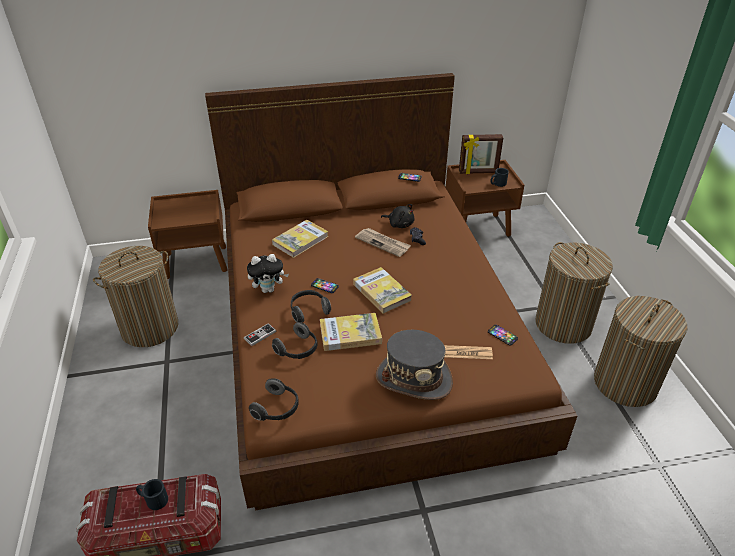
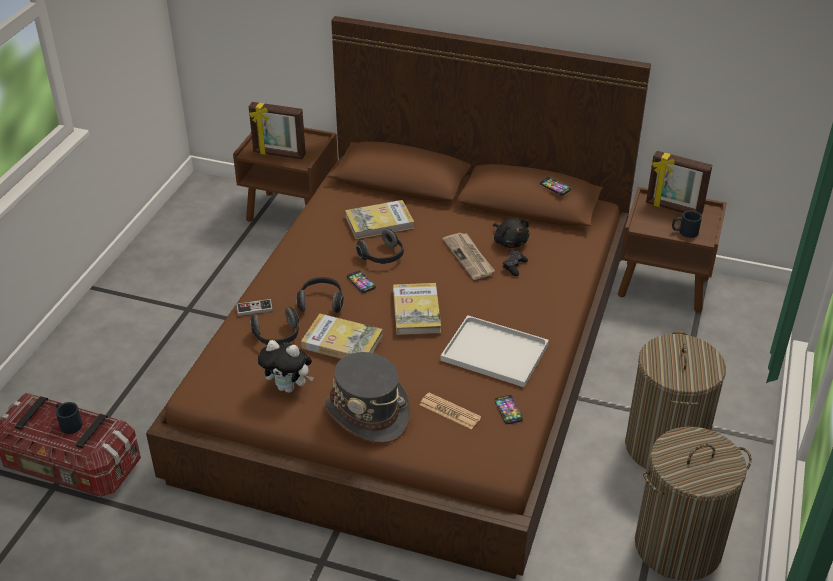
camera: 30 degrees right, 0 degrees up
(150, 328) = (196, 268): laundry basket -> none
(184, 217) = (279, 154): none -> picture frame
(269, 289) = (301, 264): plush toy -> plush toy (289, 387)
(277, 409) = (212, 384): headphones -> headphones (383, 257)
(456, 300) = (492, 352): none -> white tray

